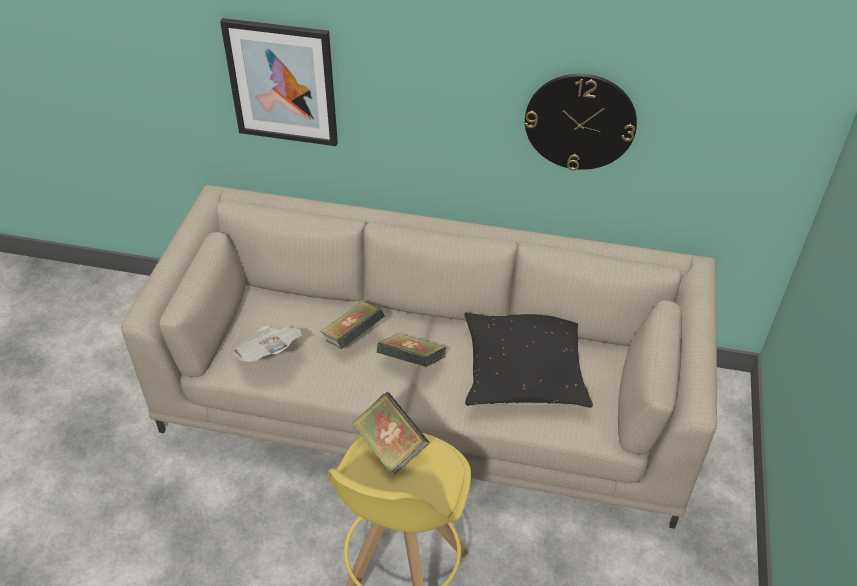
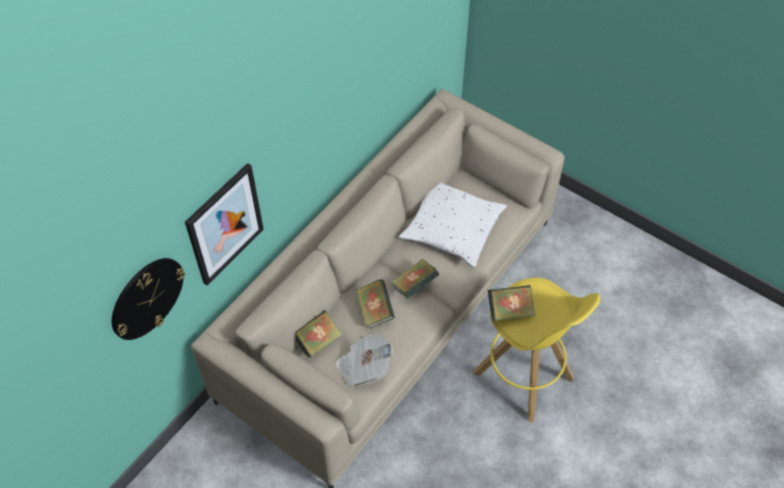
camera: 65 degrees left, 10 degrees up
(286, 302) = (318, 341): none -> book
(524, 370) = (452, 228): black pillow -> white pillow
(580, 121) = (374, 81): wall clock -> wall clock (147, 298)

